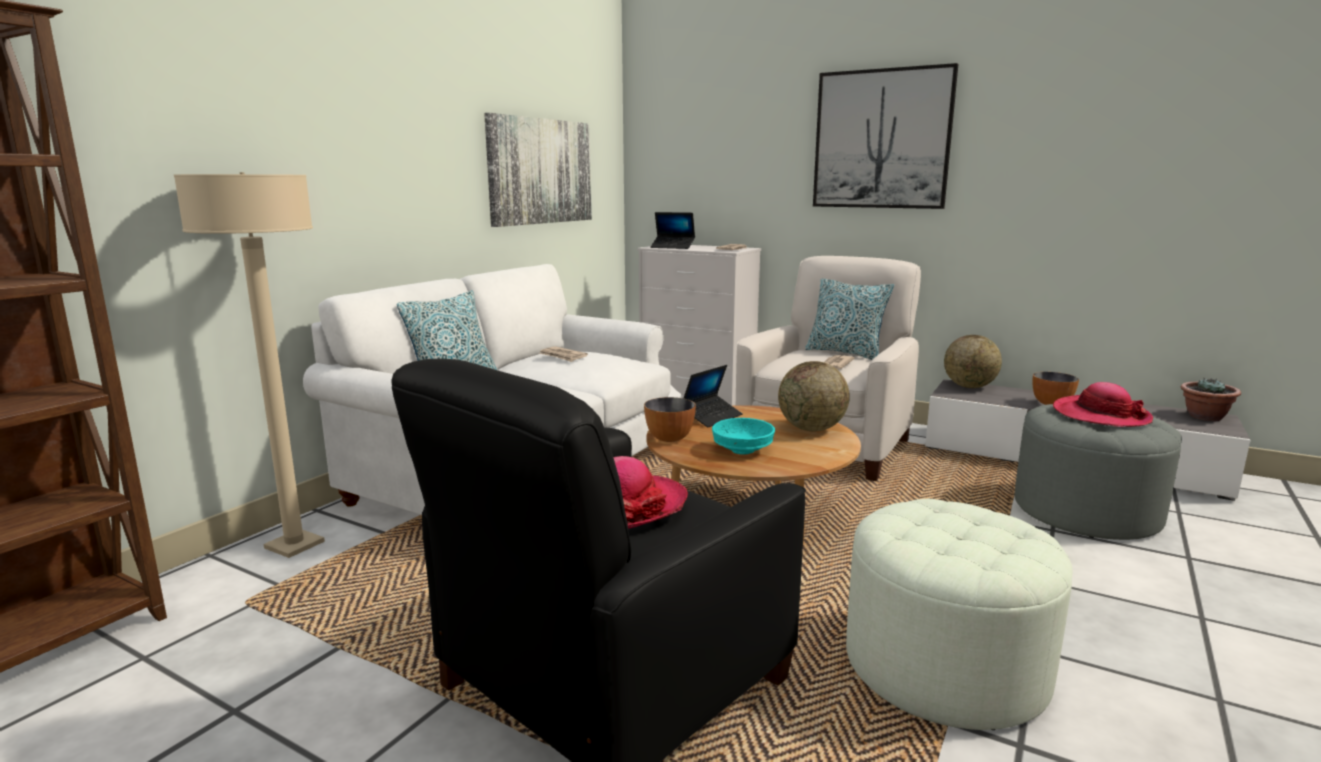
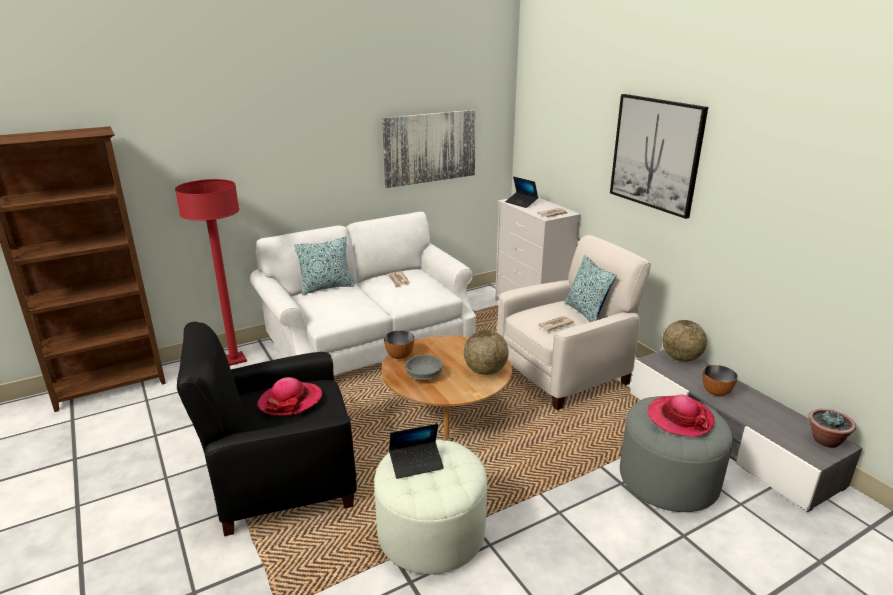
camera: 30 degrees right, 10 degrees up
(294, 545) = (234, 360): beige floor lamp -> red floor lamp
(711, 417) = (444, 345): laptop -> laptop (416, 463)
(742, 450) = (424, 376): turquoise bowl -> grey bowl

